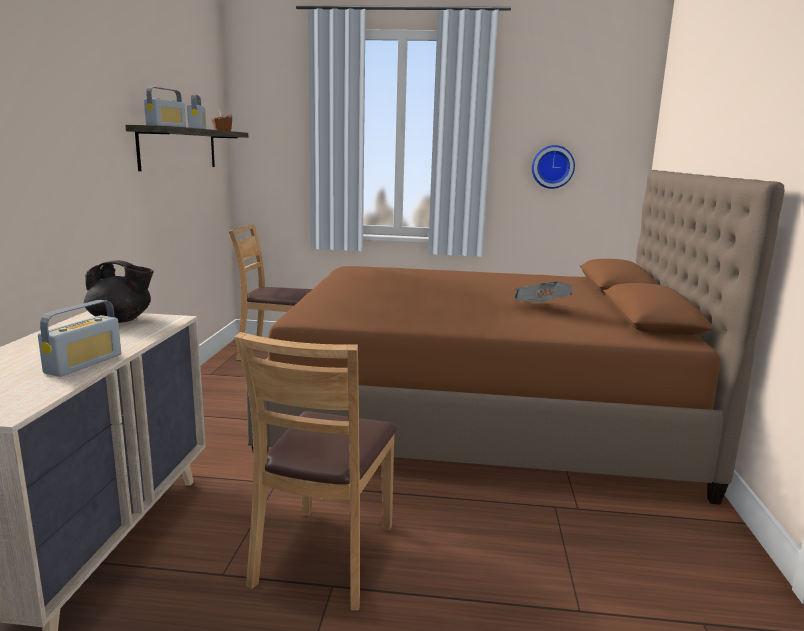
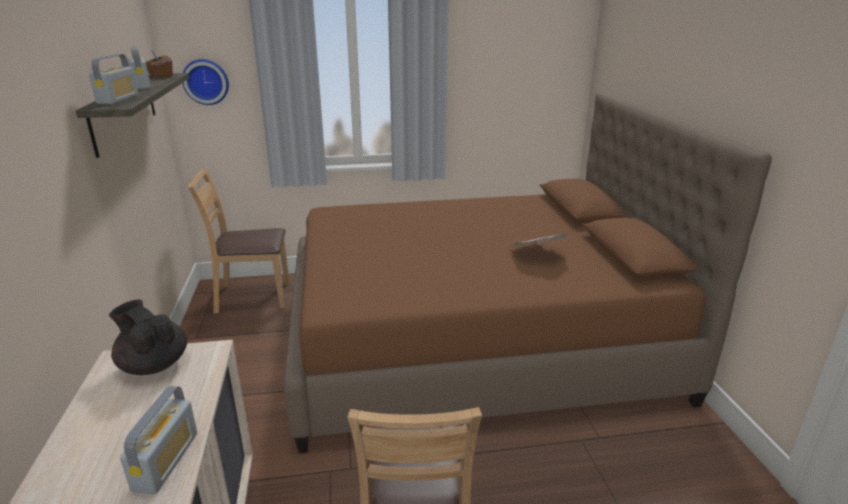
camera: 15 degrees left, 10 degrees up
(121, 320) = (154, 365): black teapot -> black teapot turned 135 degrees counterclockwise
(552, 167) = (503, 87): wall clock -> wall clock (206, 81)

